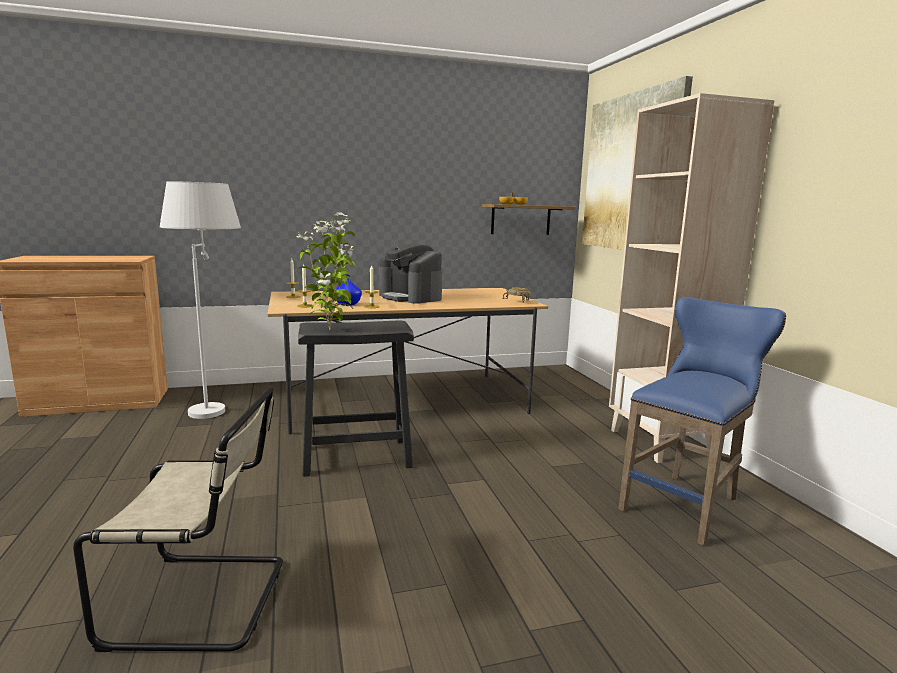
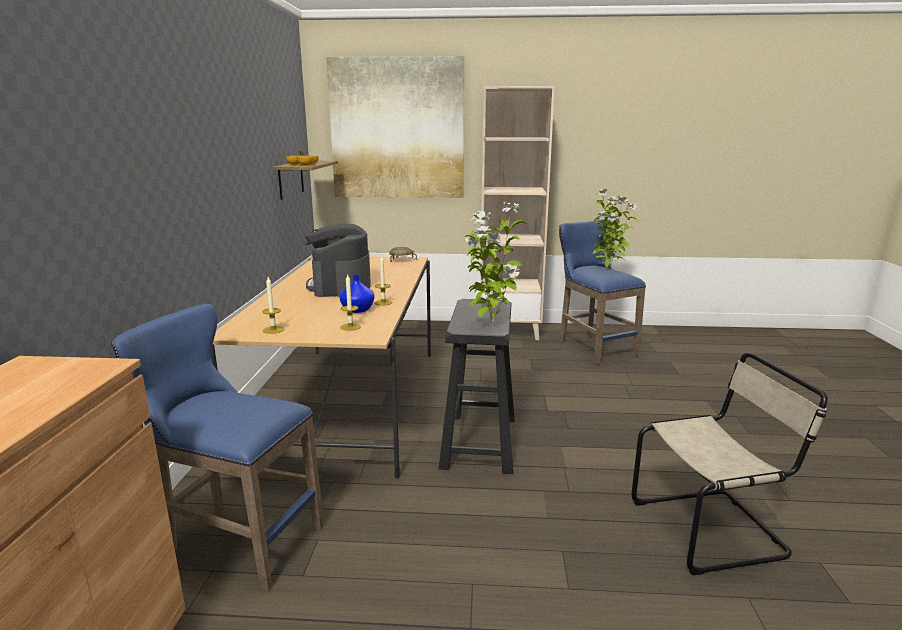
camera: 70 degrees left, 5 degrees up
(205, 601) = (712, 529): beige chair -> beige chair turned 60 degrees clockwise
(214, 405) = (237, 539): white floor lamp -> blue stool
(410, 297) = (340, 286): coffee machine -> coffee machine turned 105 degrees clockwise
(711, 382) = (608, 269): none -> potted plant

